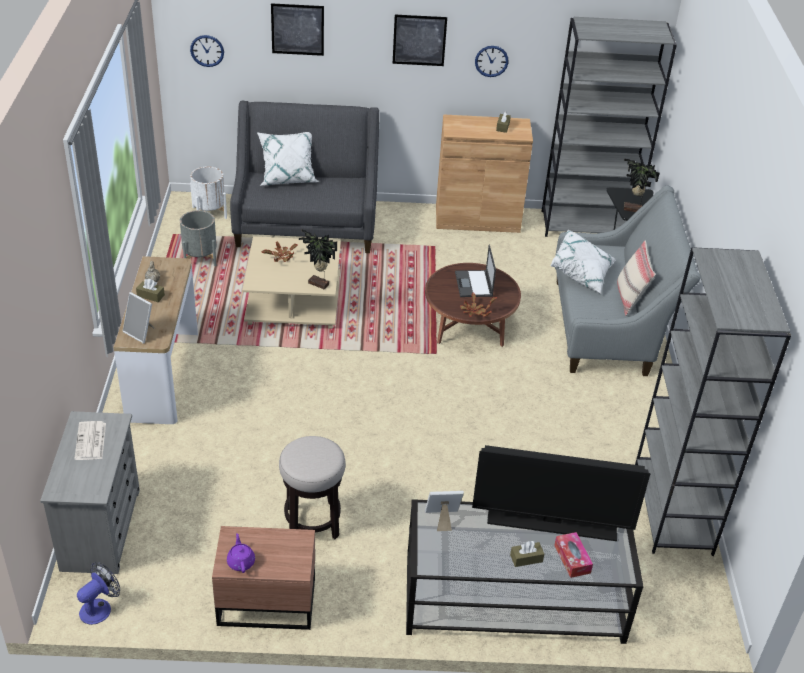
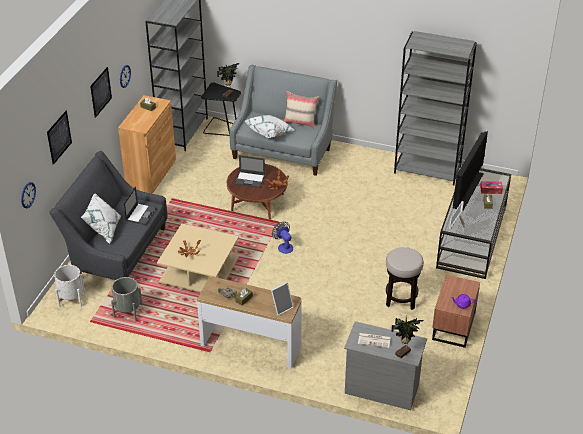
camera: 70 degrees left, 0 degrees up
(100, 607) = (442, 394): fan -> fan (283, 246)
(318, 285) = (226, 241): potted plant -> potted plant (404, 353)
(332, 198) = (141, 214): none -> laptop

